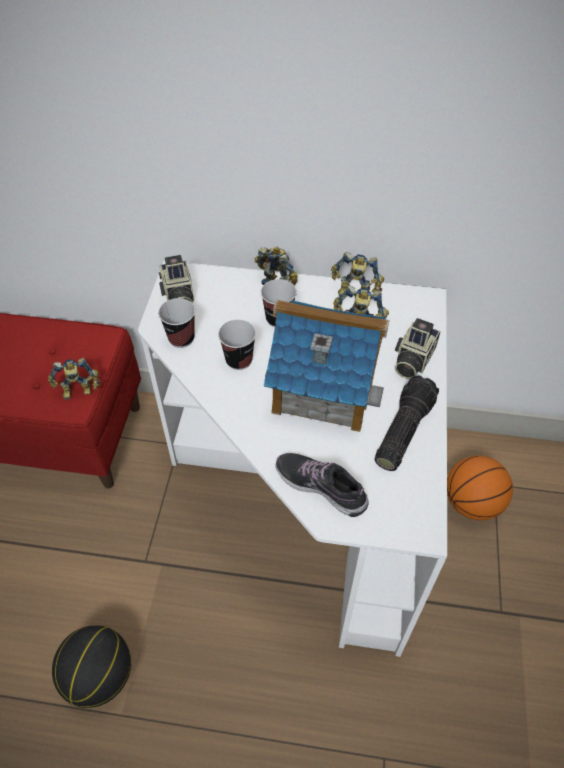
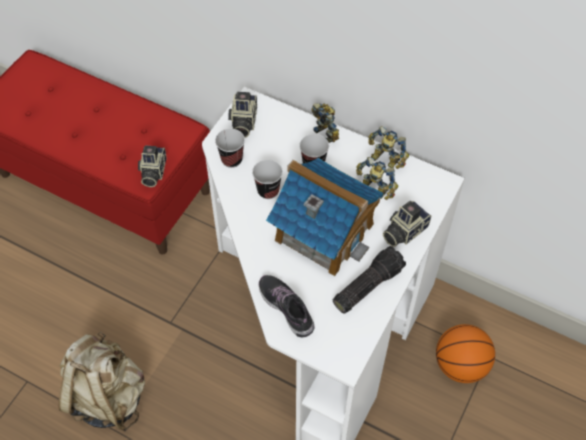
camera: 20 degrees right, 5 degrees up
(78, 392) = (152, 172): toy robot -> camera
(99, 676) = (108, 396): basketball -> beige backpack

